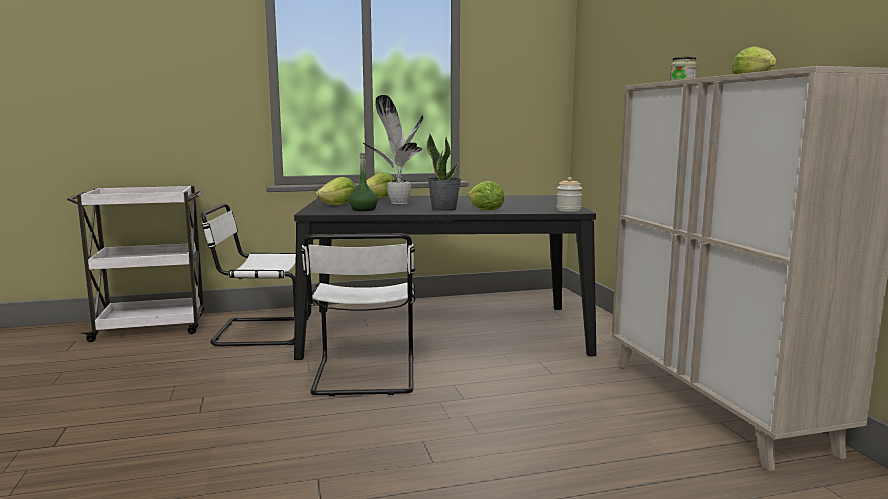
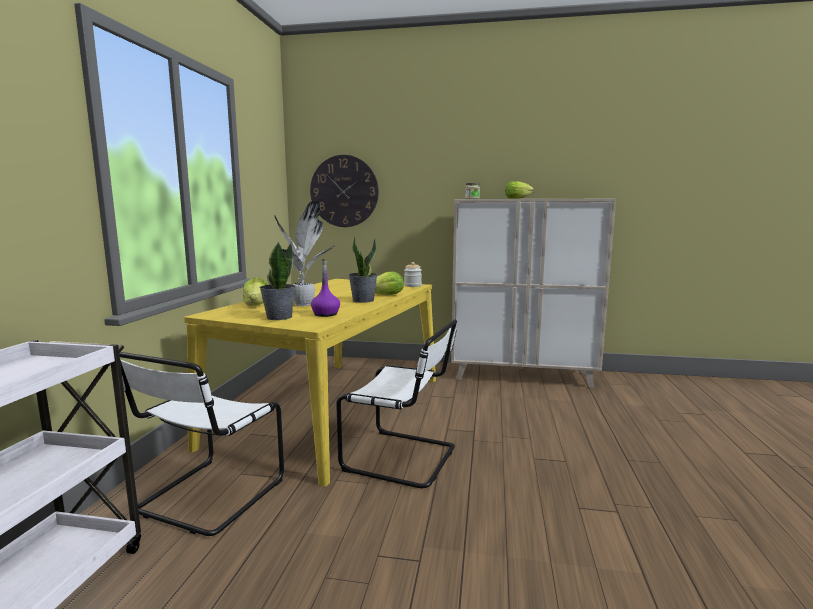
camera: 65 degrees left, 0 degrees up
(338, 205) = (279, 317): lettuce -> potted plant
(363, 209) = (326, 314): green bottle -> purple bottle
(443, 330) = (333, 409): black dining table -> yellow dining table
(608, 83) = (344, 191): none -> wall clock

